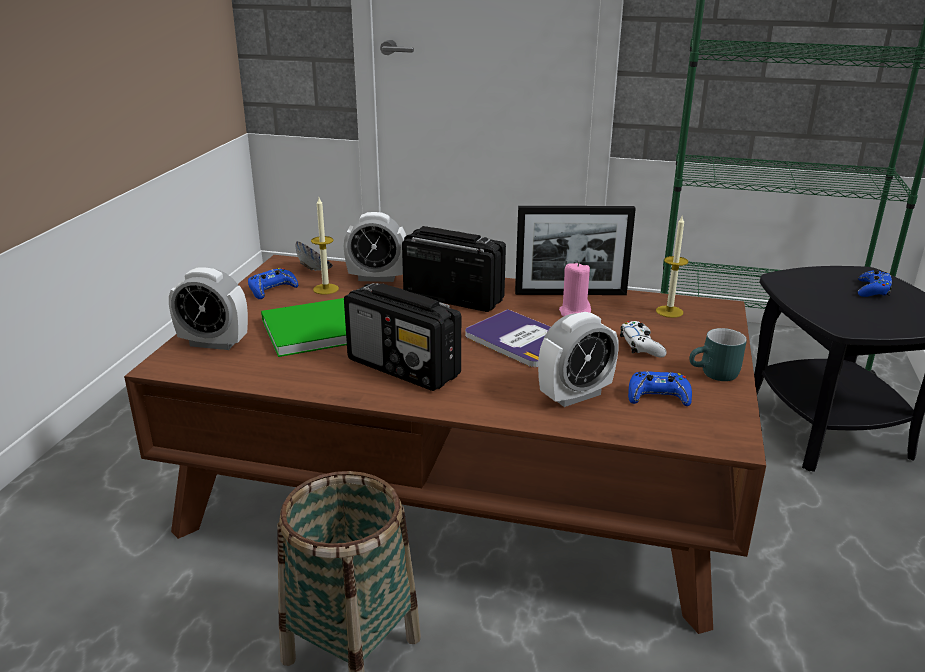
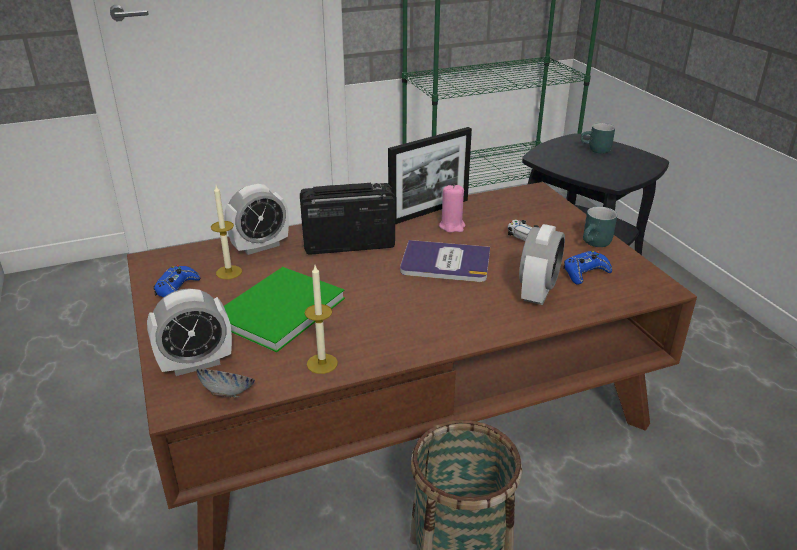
camera: 35 degrees left, 5 degrees up
(314, 270) = (192, 257): bowl -> bowl (228, 394)
(404, 368) = (394, 320): radio -> none
(669, 311) = (510, 204): candle -> candle (322, 363)
(873, 290) = (596, 150): blue game controller -> turquoise mug

